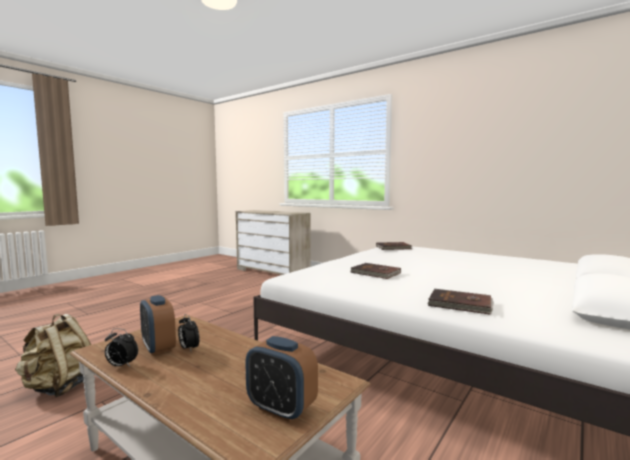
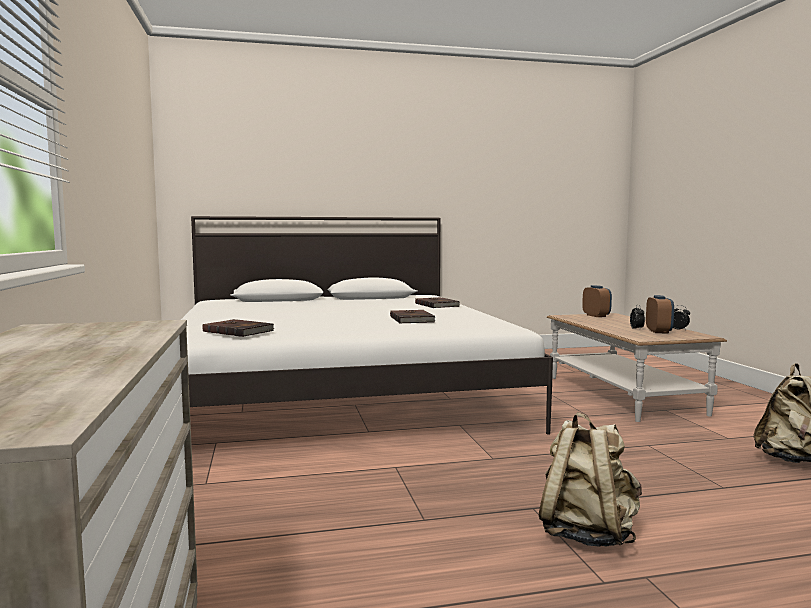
camera: 140 degrees left, 0 degrees up
(207, 310) = (587, 534): none -> beige backpack

